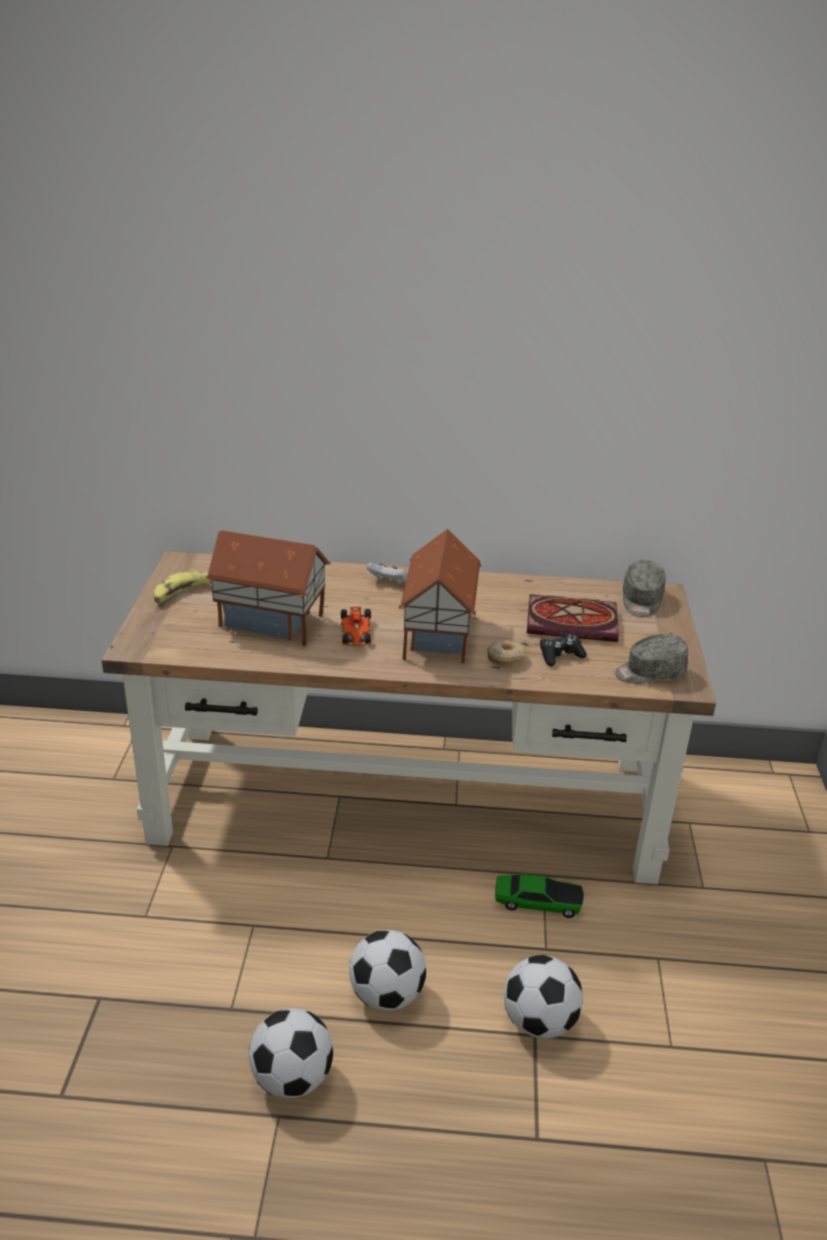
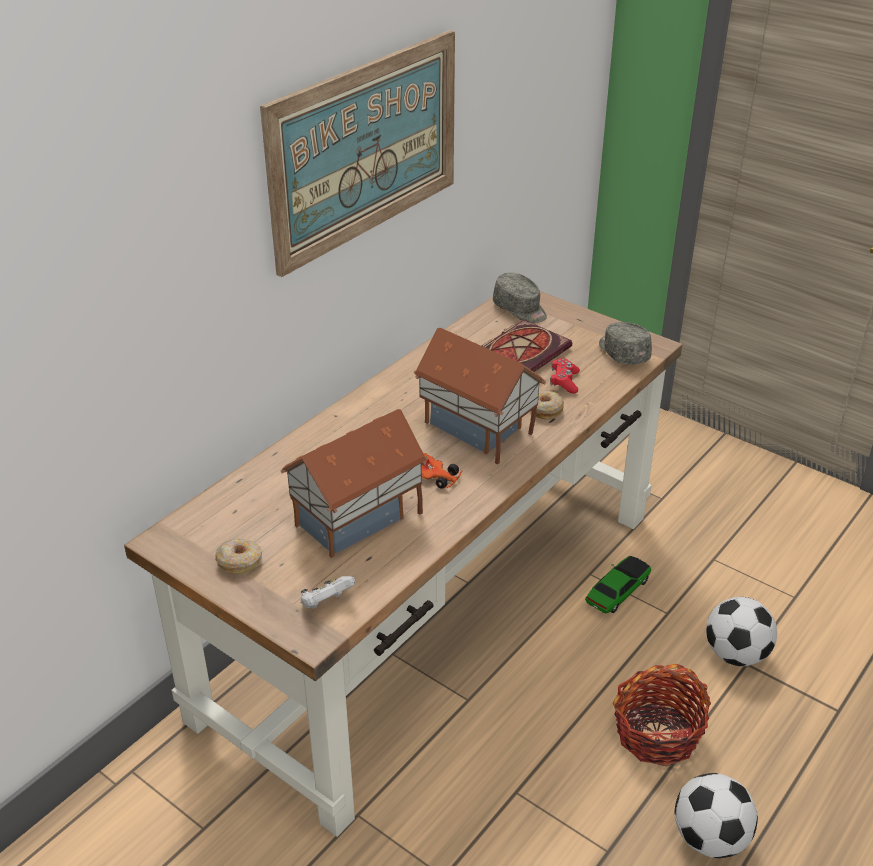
camera: 55 degrees left, 5 degrees up
(184, 594) = (240, 561): banana -> donut
(386, 995) = (657, 733): football -> basket
(388, 582) = (359, 420): white game controller -> white game controller (326, 603)
(478, 355) = (365, 148): none -> picture
(560, 656) = (564, 382): black game controller -> red game controller
(649, 672) = (622, 352): grey cap -> grey cap turned 135 degrees clockwise

